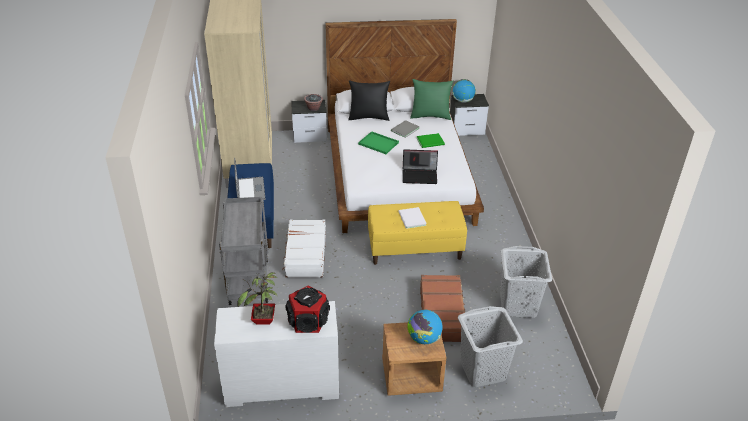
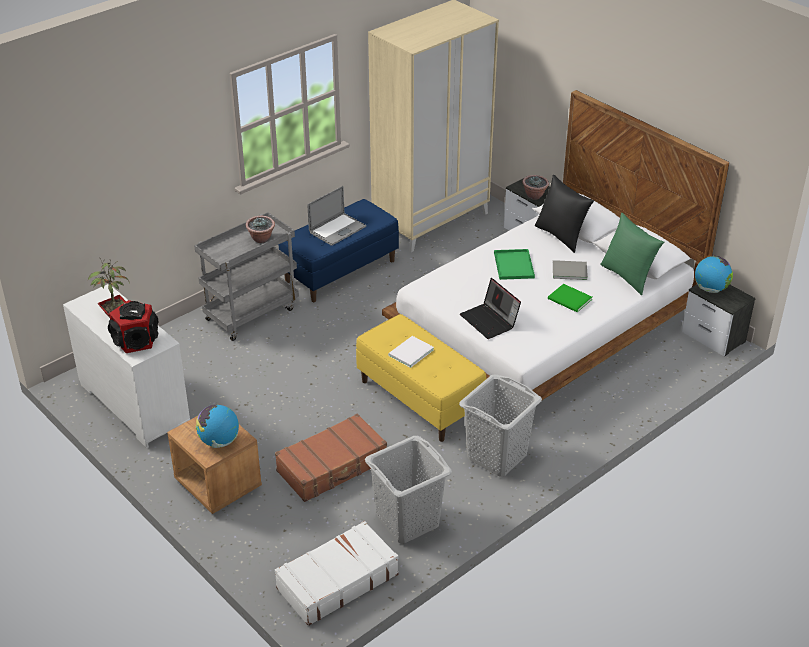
camera: 55 degrees right, 0 degrees up
(247, 216) = (261, 238): none -> potted plant
(305, 254) = (326, 329): white suitcase -> white suitcase (336, 581)
(482, 371) = (273, 534): grey laundry basket -> grey laundry basket (496, 456)

